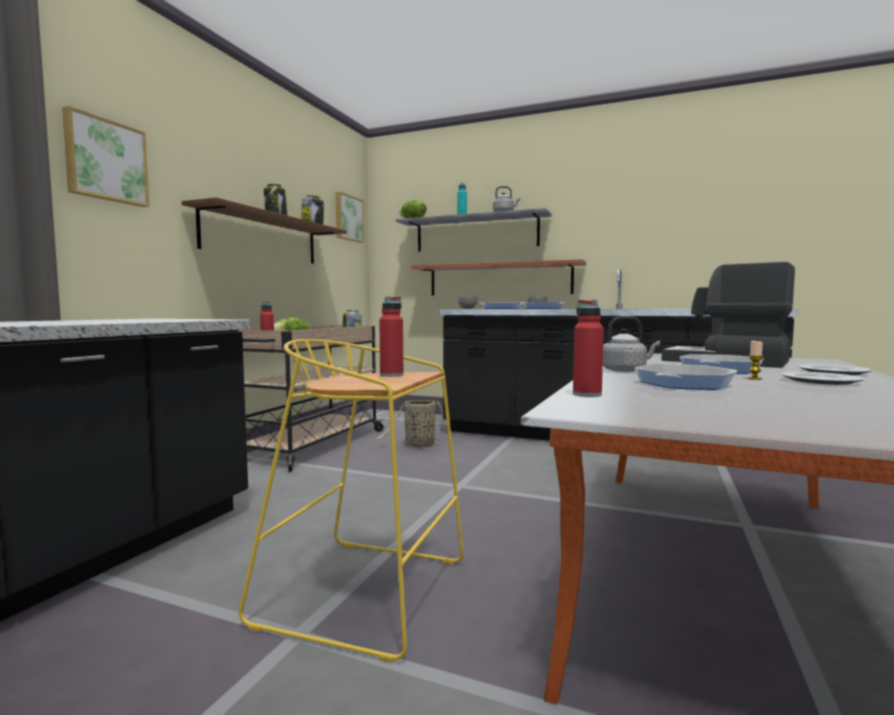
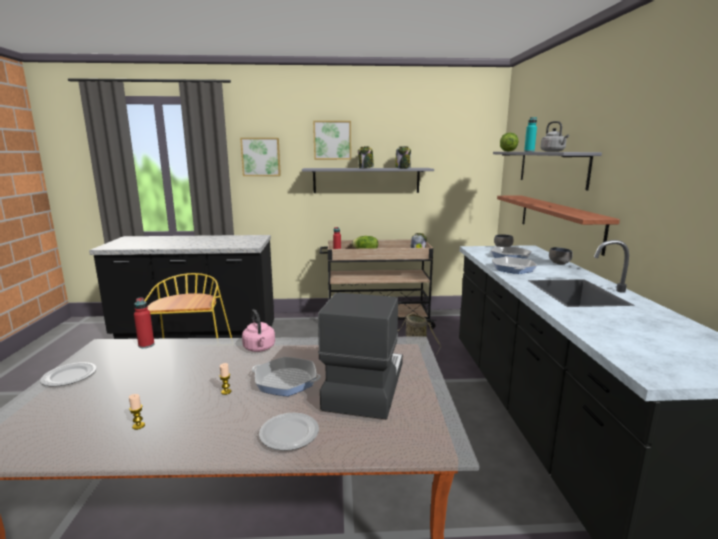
camera: 65 degrees right, 10 degrees up
(262, 238) = (366, 180): brown shelf -> grey shelf
(348, 218) = (469, 150): picture -> picture (332, 140)
(391, 375) = (194, 301): red bottle -> none
(625, 370) = (259, 348): grey kettle -> pink kettle
(684, 384) = (192, 367): frying pan -> none
(821, 381) = (216, 418): plate -> plate (69, 377)
(867, 396) = (138, 426): none -> candle

